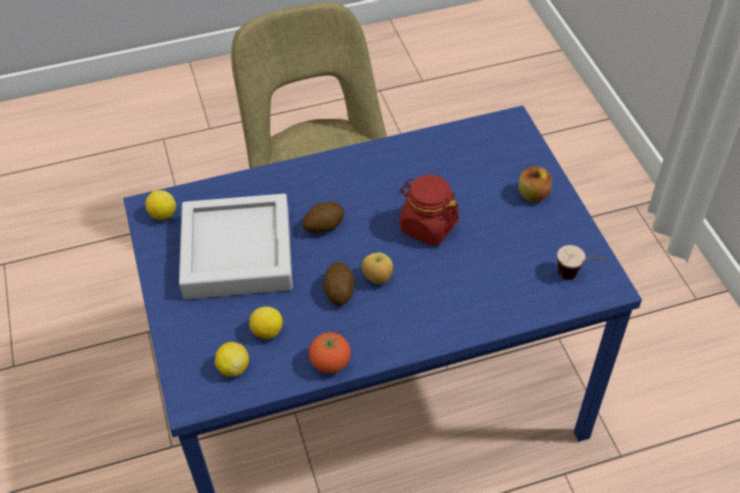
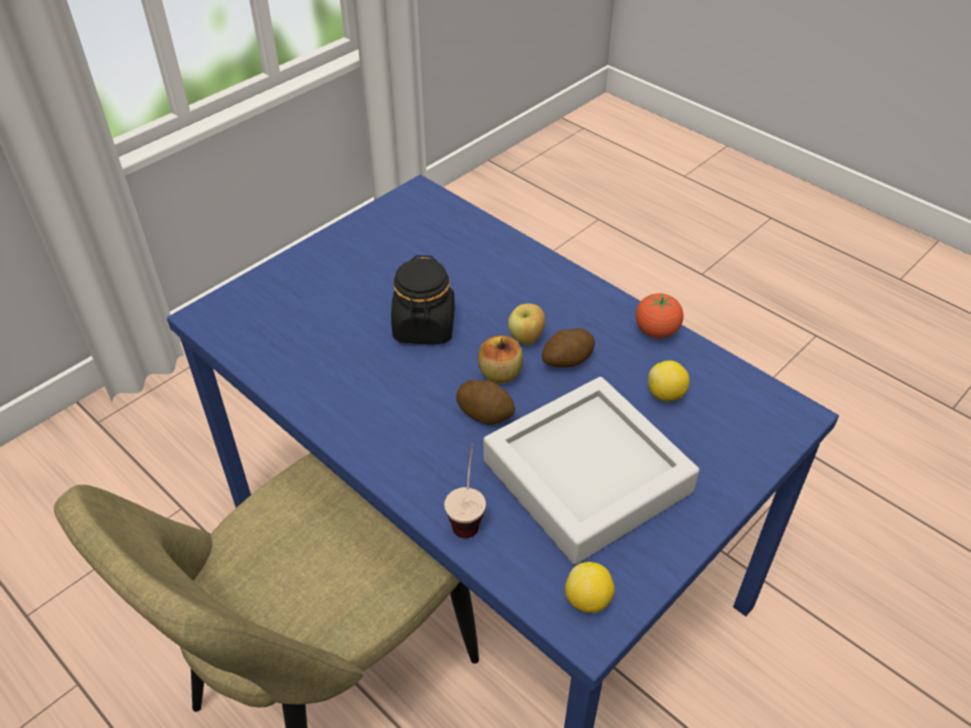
camera: 120 degrees left, 5 degrees down
(233, 368) = (730, 400): lemon -> none
(428, 226) = (424, 327): red jar -> black jar
(533, 194) = (325, 266): apple -> apple (500, 374)
(577, 278) = (422, 211): cup -> cup (468, 513)

